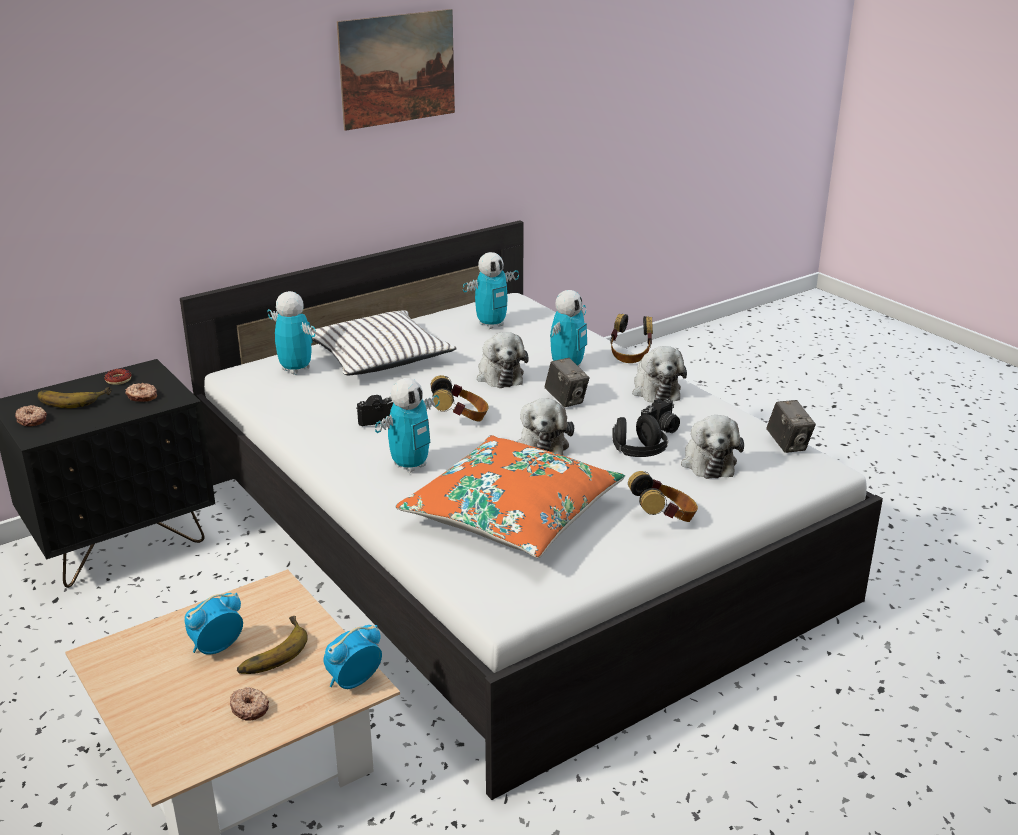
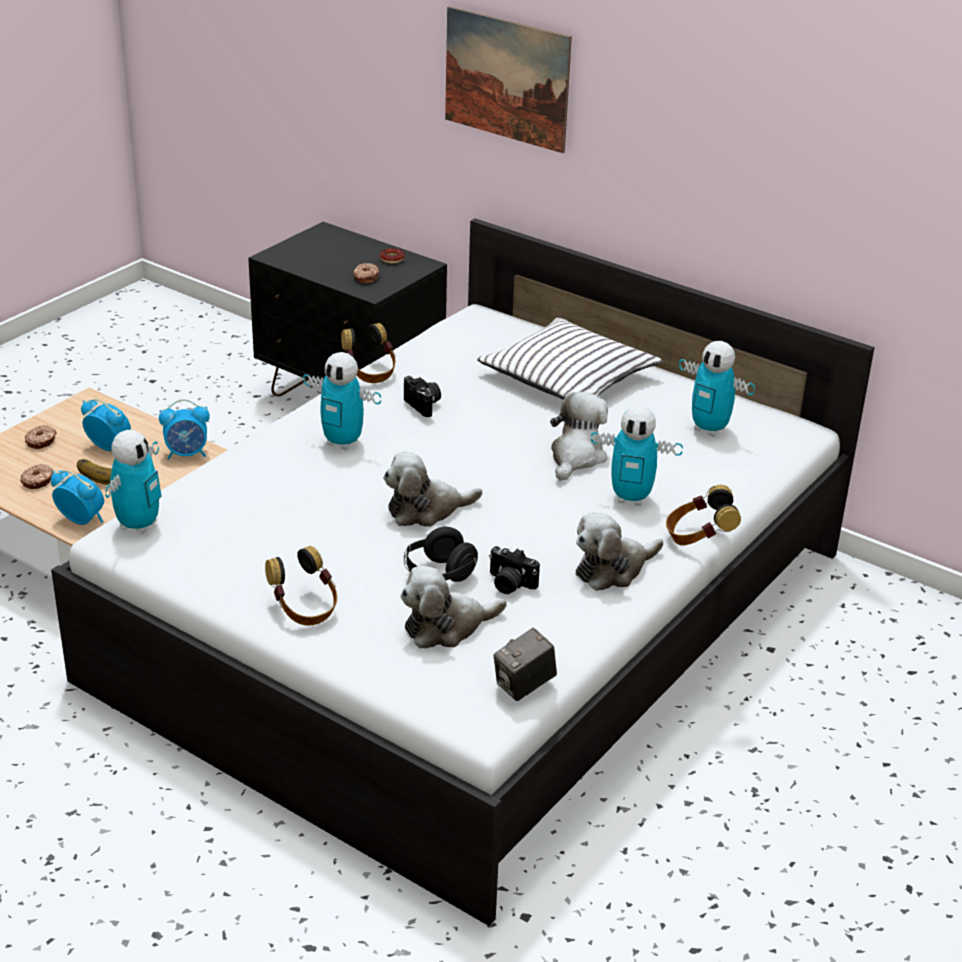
camera: 70 degrees right, 5 degrees up
(32, 420) = (299, 246): donut -> donut (41, 441)
(73, 398) = (346, 251): banana -> none
(272, 597) = (187, 454): none -> alarm clock
(295, 369) = (501, 339): toy robot -> toy robot (138, 525)
(397, 69) = (746, 85): picture -> picture (506, 79)
(460, 418) = (452, 450): headphones -> headphones (370, 372)
(499, 375) = (576, 457): plush toy -> plush toy turned 150 degrees clockwise
(512, 514) = (275, 514): orange pillow -> none
(566, 400) = (543, 510): camera -> none

